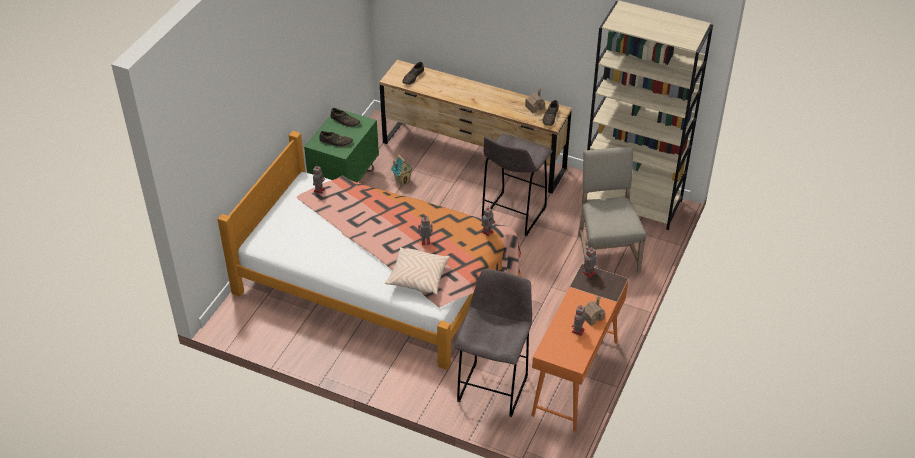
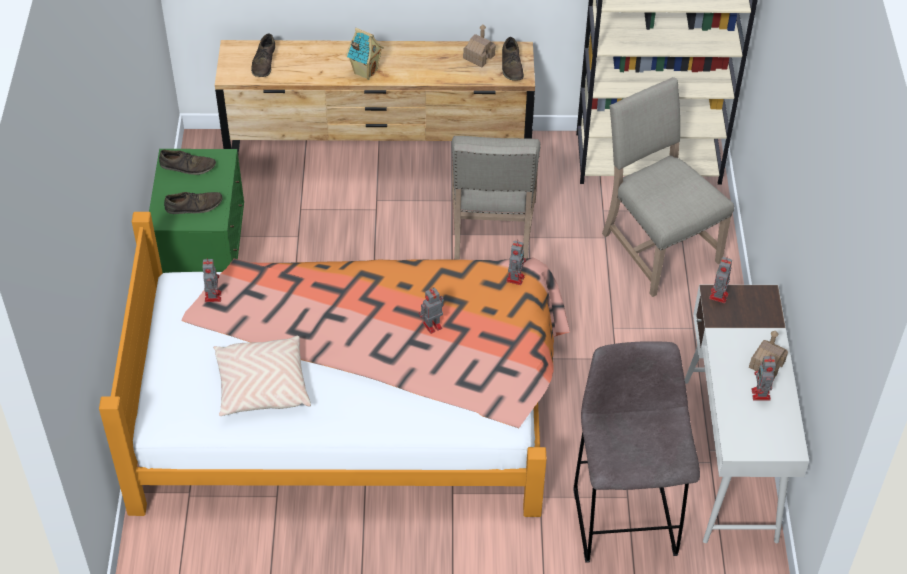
camera: 25 degrees left, 5 degrees up
(402, 180) = (294, 232): toy house -> toy house (365, 71)
(417, 277) = (456, 390): beige pillow -> beige pillow (262, 386)
(512, 215) = (492, 234): grey stool -> beige chair
(575, 378) = (729, 459): orange desk -> white desk

